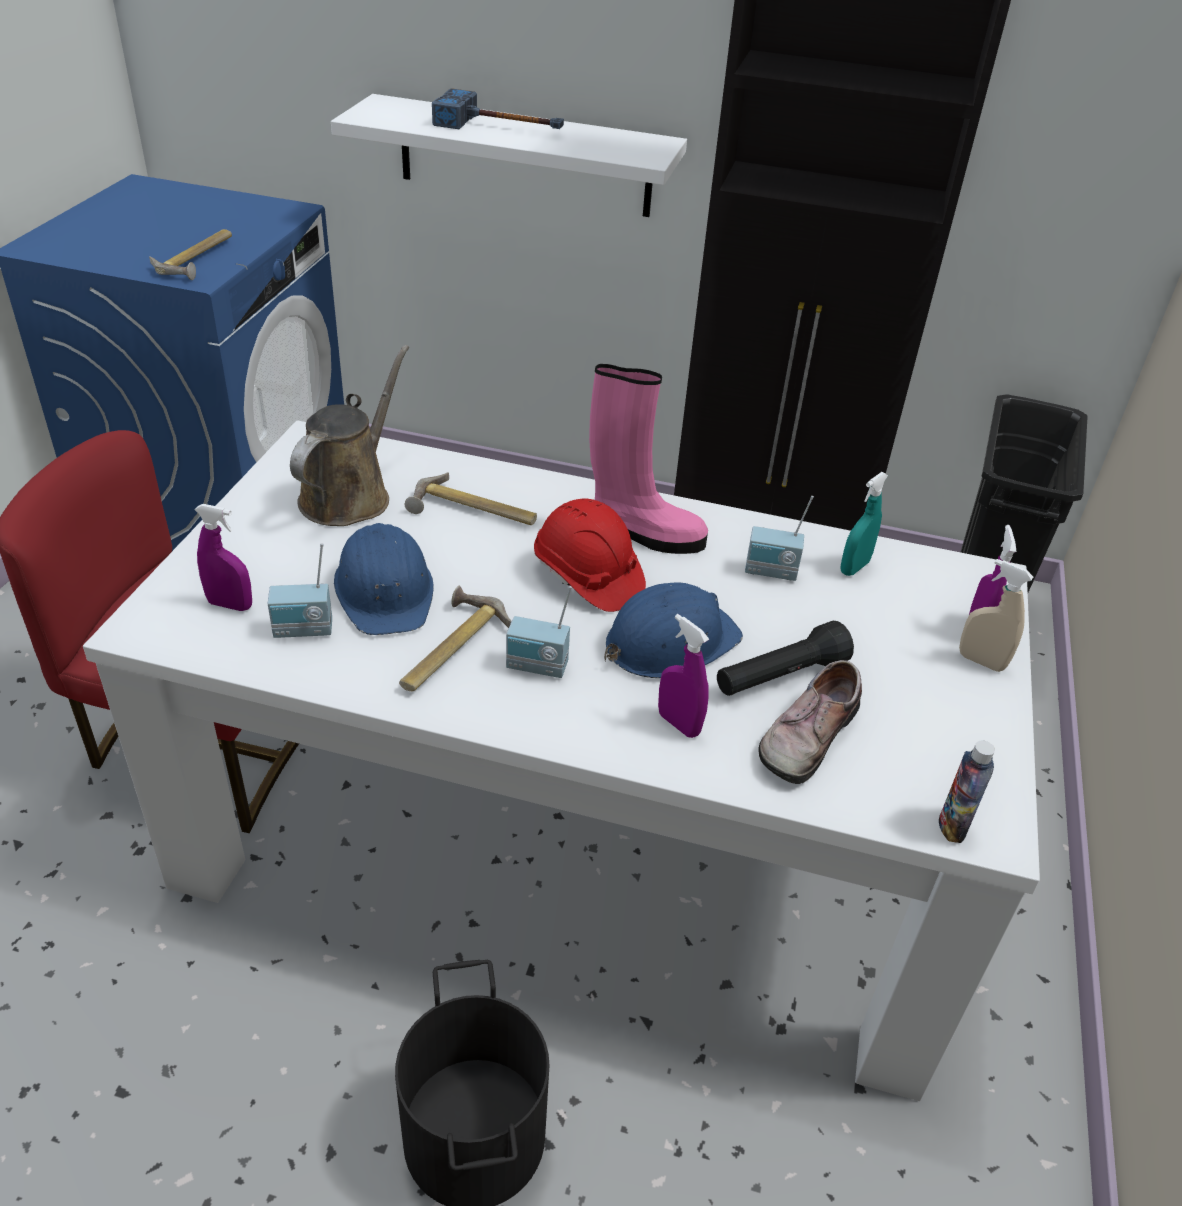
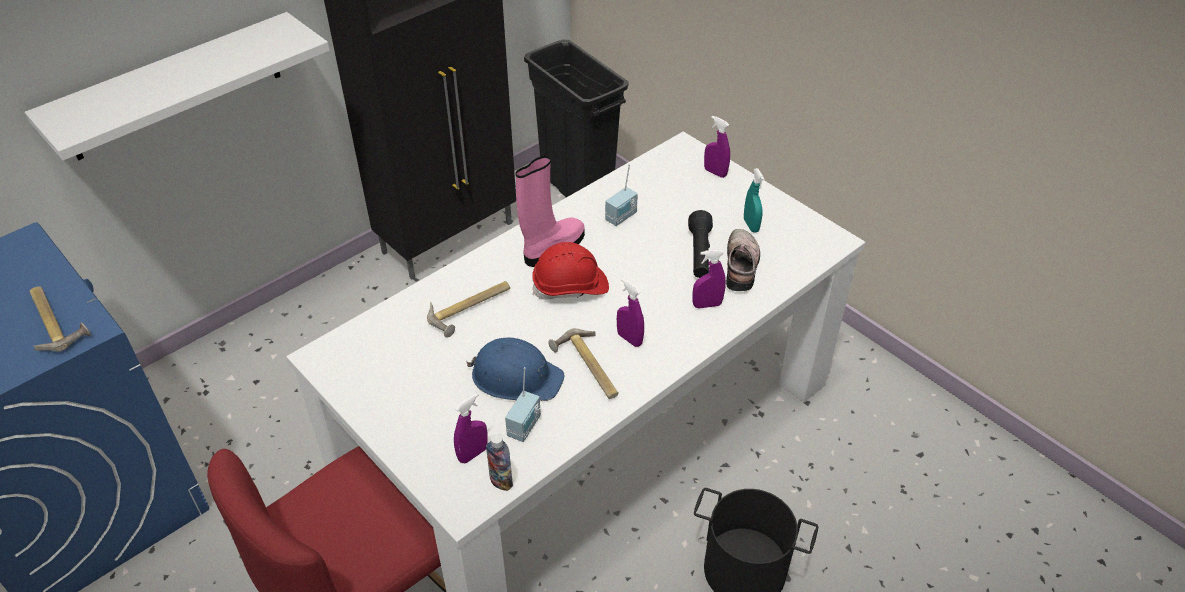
camera: 55 degrees left, 5 degrees up
(350, 495) = (404, 359): brown watering can -> none
(500, 127) = (174, 77): hammer -> none
(536, 667) = (629, 339): radio -> purple spray bottle
(669, 642) = (646, 280): blue hard hat -> none
(805, 735) = (743, 265): shoe -> shoe turned 150 degrees counterclockwise
(854, 567) = (641, 186): turquoise spray bottle -> turquoise spray bottle (751, 225)
(952, 826) = (824, 249): bottle -> bottle (501, 481)
(981, 661) = (736, 184): beige spray bottle -> none

